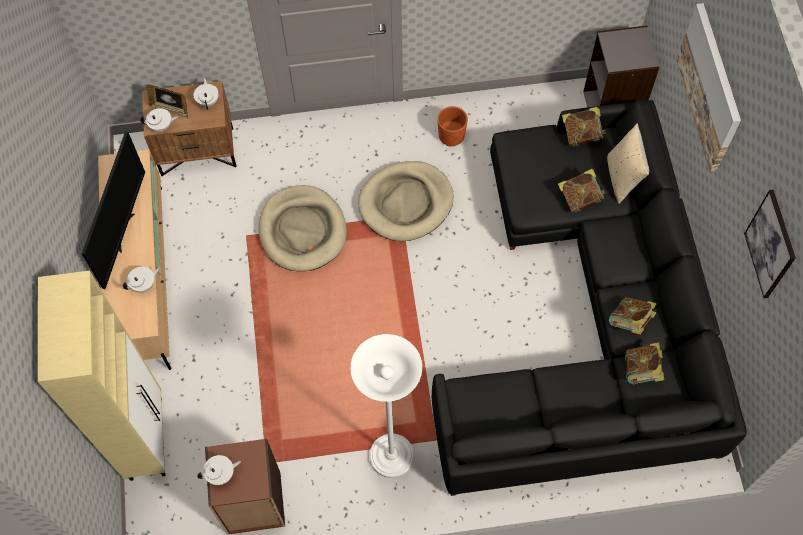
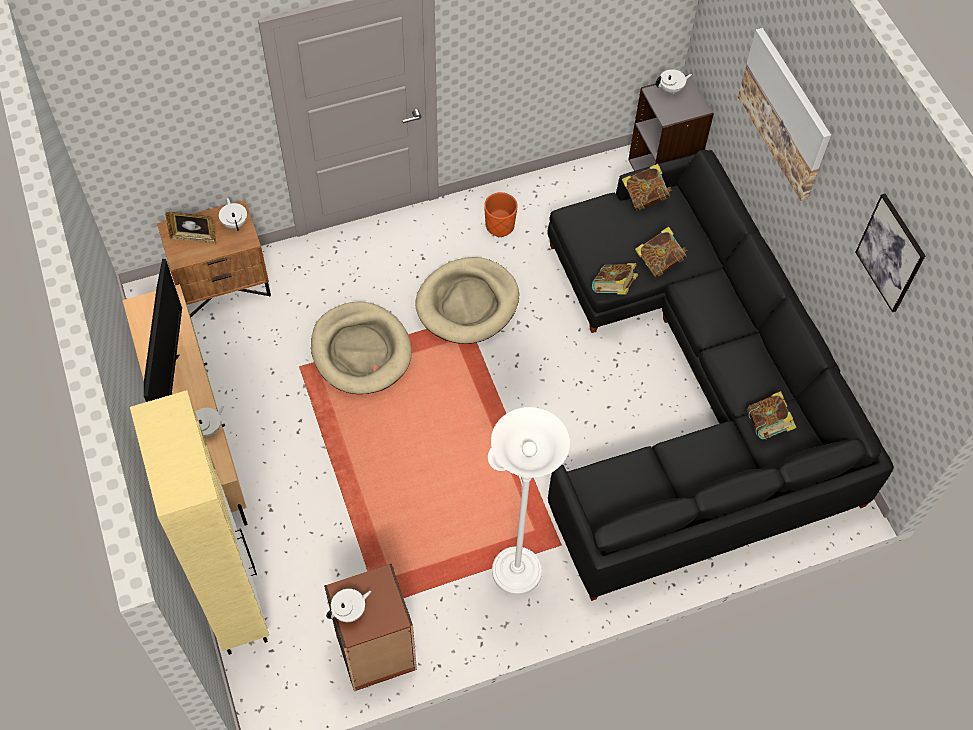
camera: 15 degrees left, 5 degrees down
(161, 126) = (188, 257): white teapot -> white teapot (671, 89)
(622, 178) = (698, 234): beige pillow -> none
(629, 322) = (743, 378): book -> book (613, 289)

